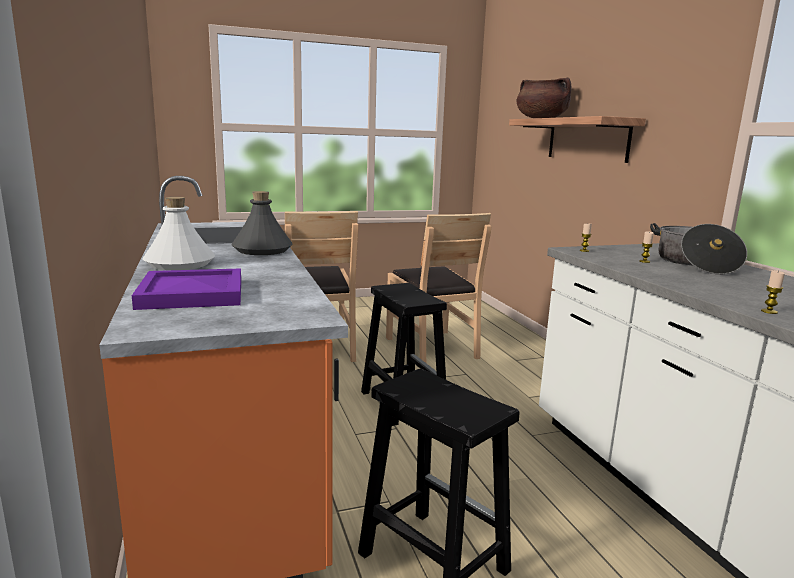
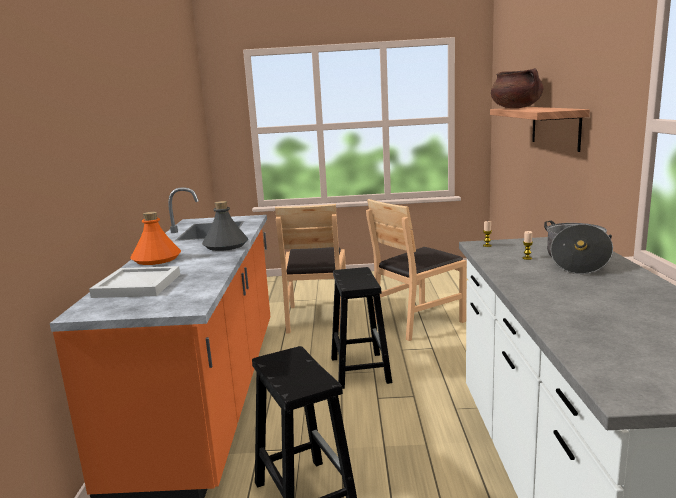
camera: 20 degrees right, 0 degrees up
(180, 264) = (157, 259): white bottle -> orange bottle
(194, 293) = (139, 285): purple tray -> white tray
(432, 347) = (417, 321): brown chair -> brown chair turned 60 degrees clockwise
(769, 311) = (552, 317): candle -> none

